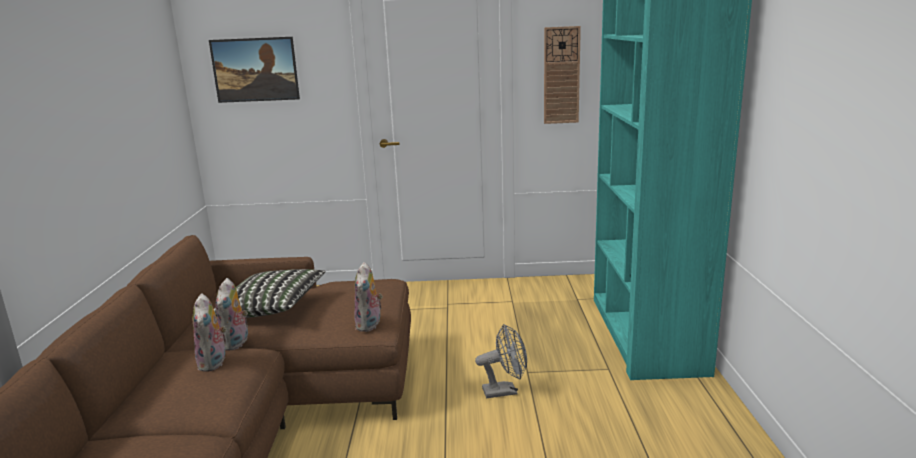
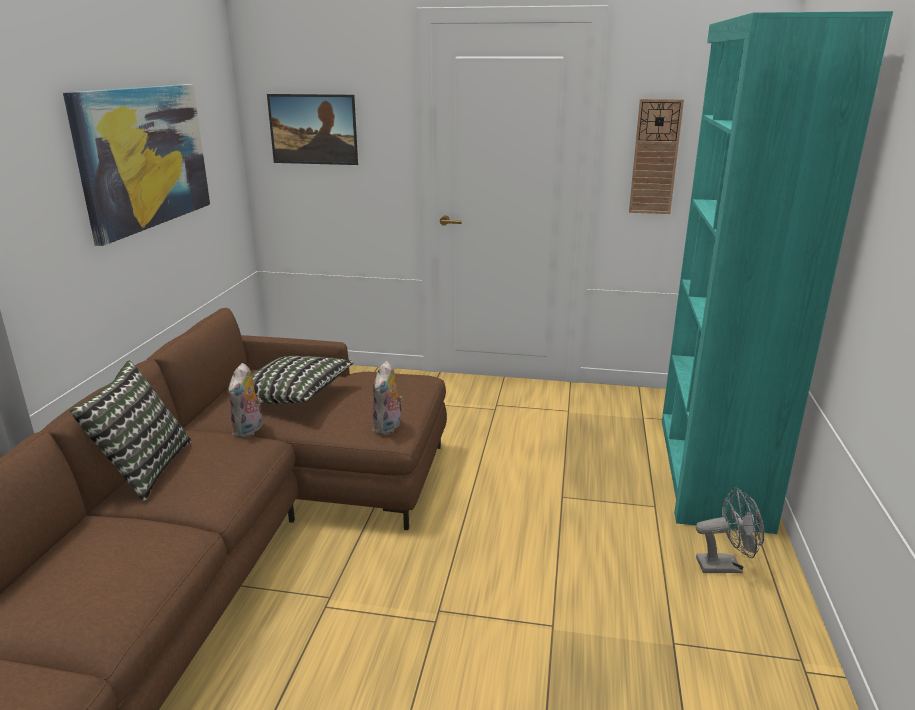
camera: 10 degrees right, 5 degrees up
(103, 97) = (144, 157): none -> picture
(138, 390) = (143, 469): none -> pillow
(214, 363) = (221, 450): plush toy -> none
(505, 390) = (531, 515): grey fan -> grey fan (725, 565)

